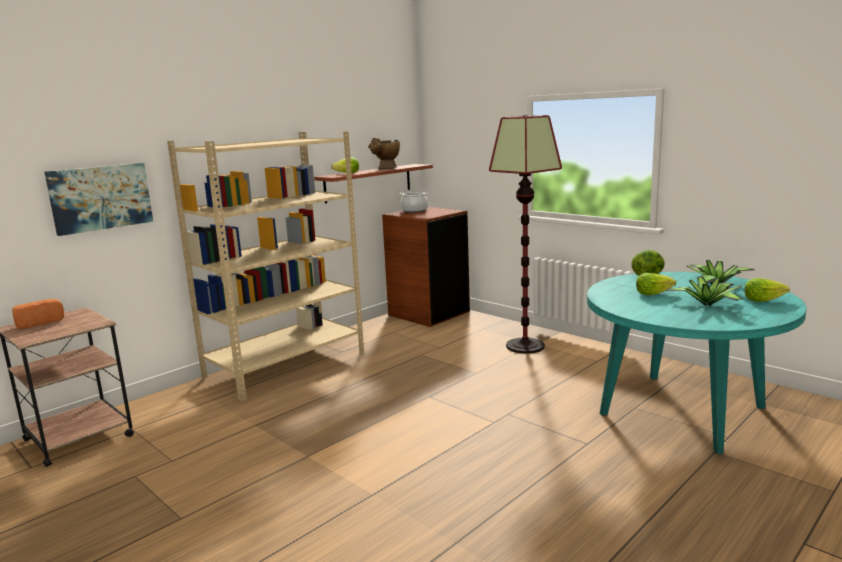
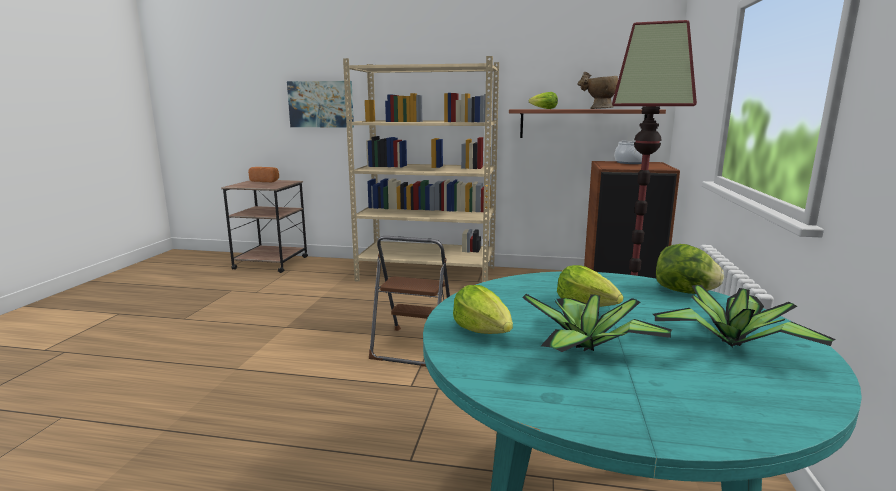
camera: 55 degrees right, 0 degrees up
(434, 408) = (412, 348): none -> brown step ladder
(763, 300) = (707, 398): lettuce -> lettuce (483, 331)

